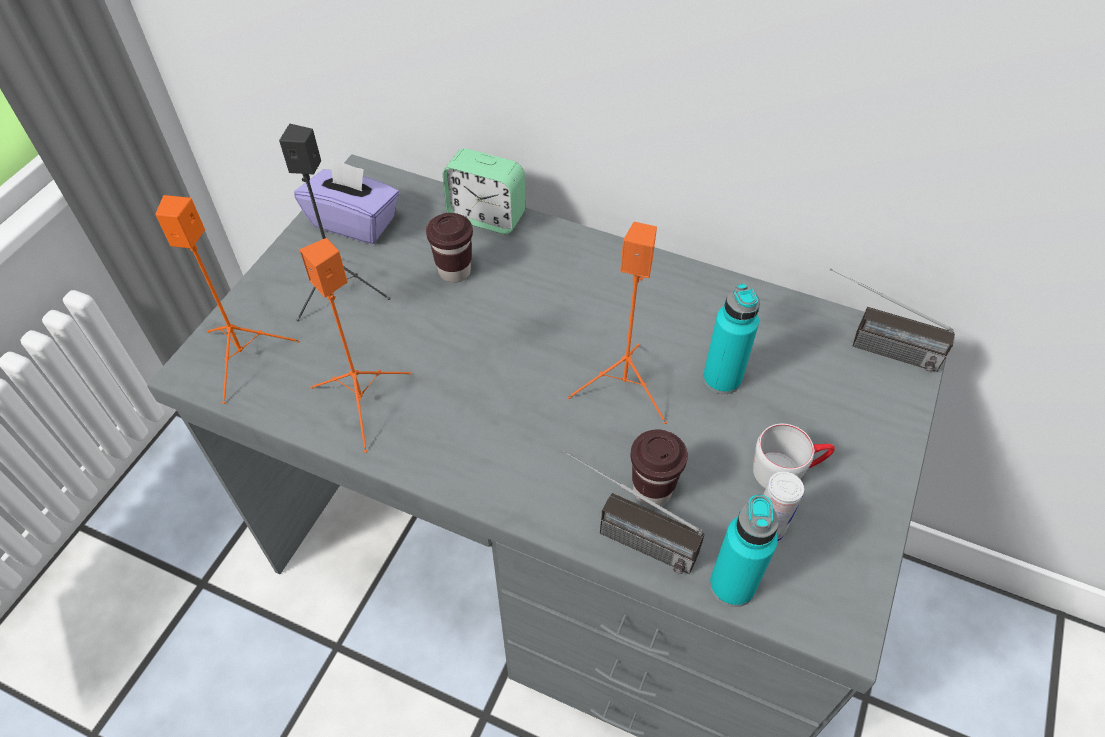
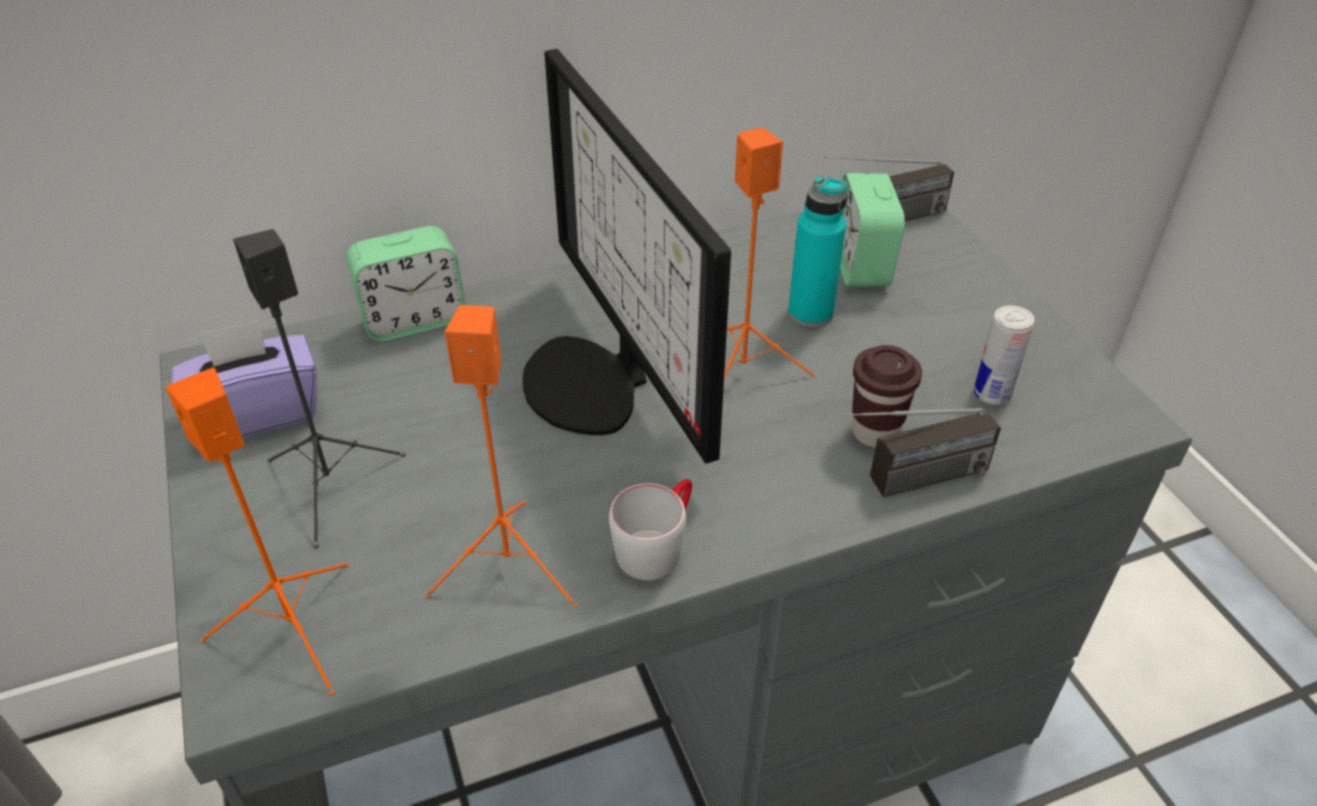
camera: 45 degrees left, 10 degrees down
(454, 271) = (445, 386): brown cup -> none
(533, 329) = (597, 383): none -> monitor
(732, 585) = (1025, 452): turquoise bottle -> none
(787, 470) = (946, 343): grey mug -> grey mug (657, 544)
(807, 369) = (861, 265): none -> alarm clock

